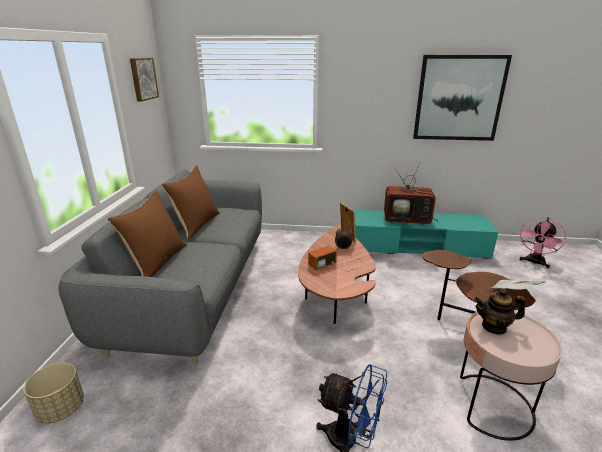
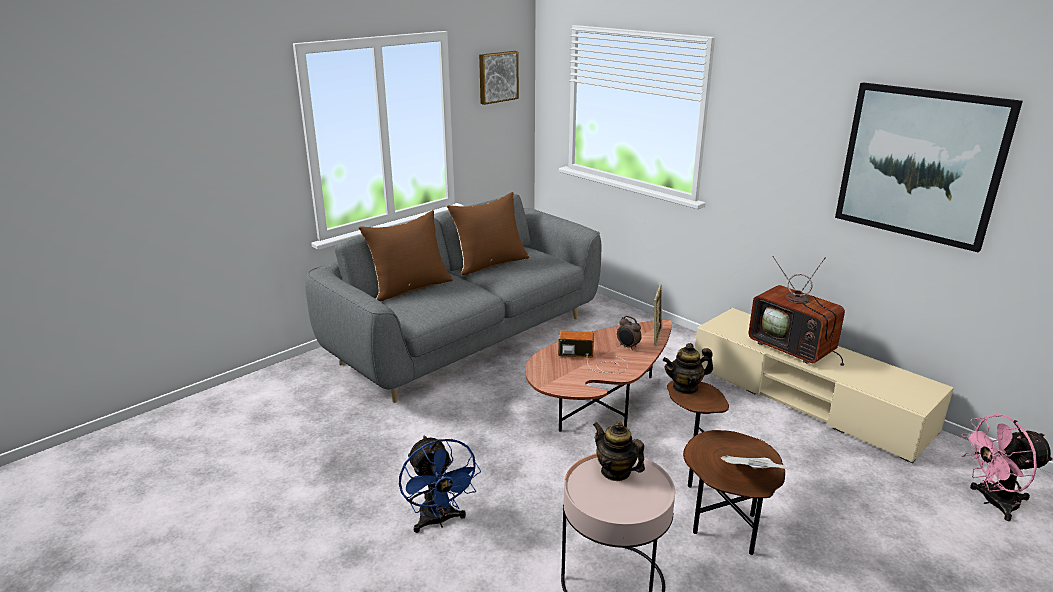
camera: 40 degrees right, 0 degrees up
(61, 409) = (279, 386): beige planter -> none
(416, 246) = (807, 399): turquoise tv stand -> beige tv stand
(435, 256) = (685, 387): none -> teapot

